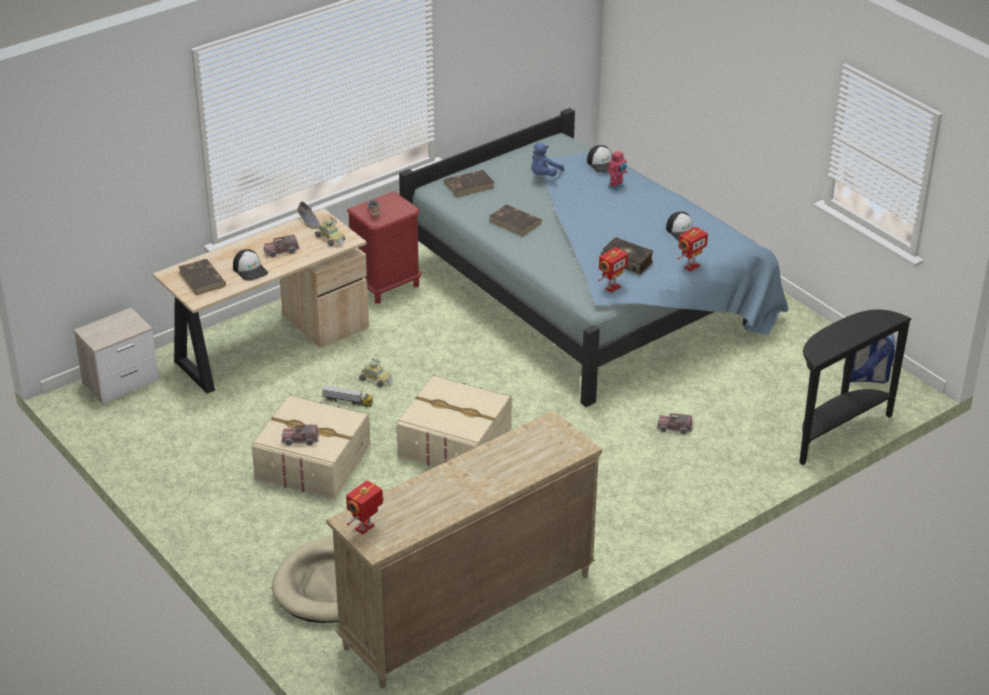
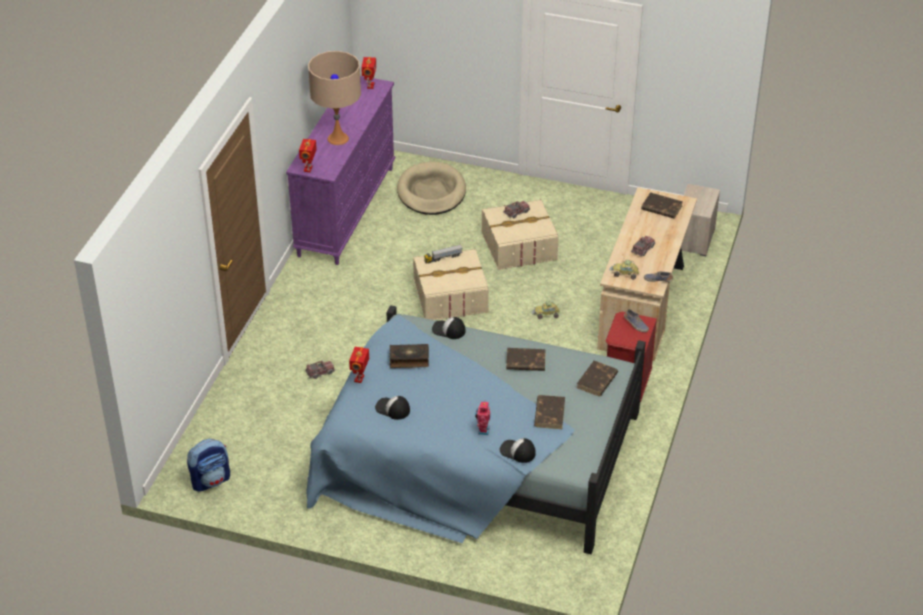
camera: 145 degrees right, 5 degrees up
(250, 270) = (642, 227): cap -> cap (448, 330)
(347, 401) = (545, 291): toy truck -> toy truck (443, 258)
(467, 611) = (346, 211): beige dresser -> purple dresser
(492, 465) = (338, 138): none -> beige table lamp
(544, 175) = (549, 413): blue plush toy -> brown book
(612, 287) = (400, 333): toy robot -> toy robot (309, 169)
(835, 431) = (207, 422): black console table -> none

